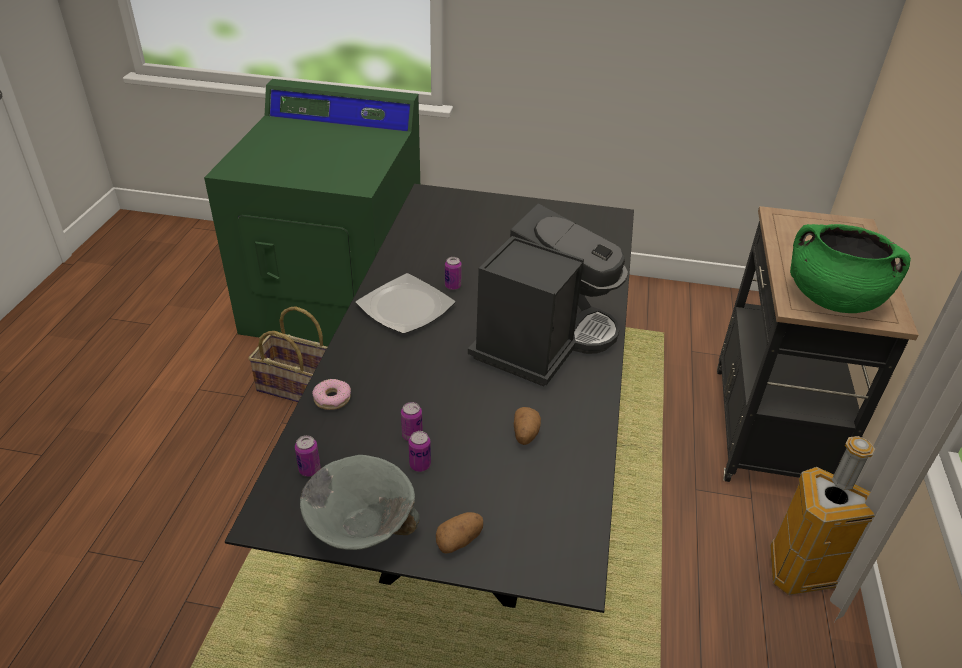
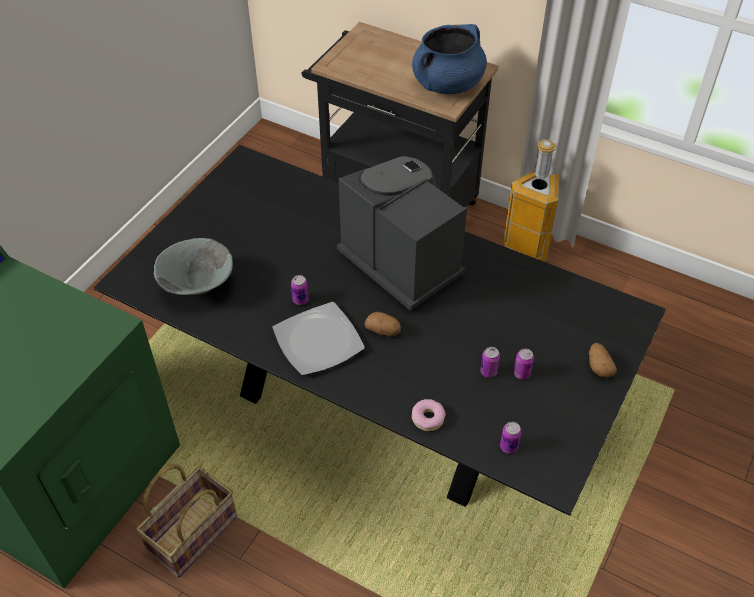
camera: 70 degrees left, 10 degrees up
(361, 528) = (576, 422): grey bowl -> grey bowl (197, 286)
(525, 434) = (506, 303): potato -> potato (383, 331)
(832, 299) = (447, 84): green cooking pot -> blue cooking pot

